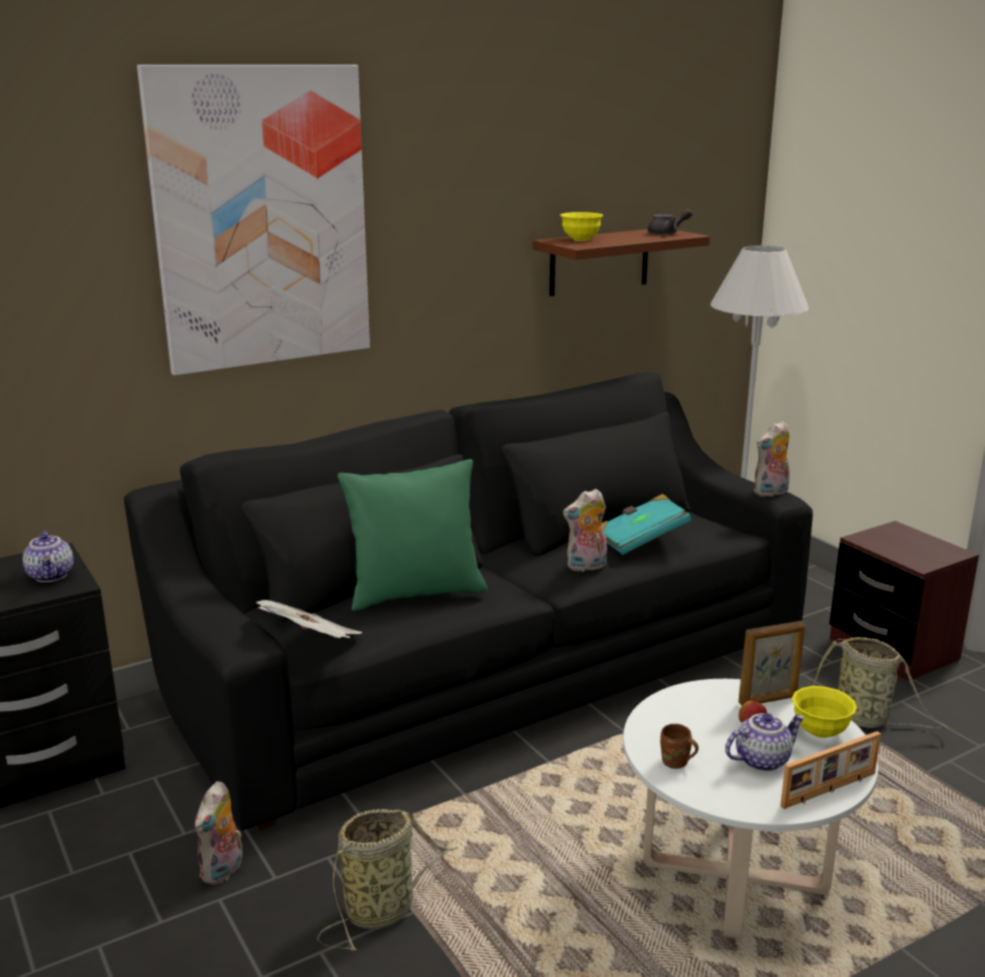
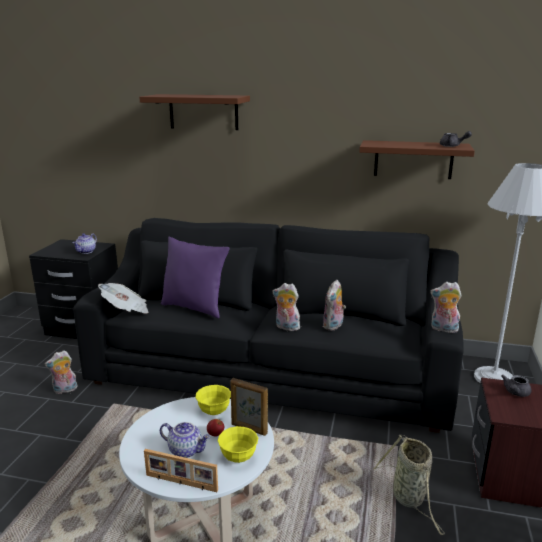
camera: 45 degrees right, 0 degrees up
(261, 218) = (203, 112): picture -> brown shelf
(383, 909) = (77, 434): basket -> none
(415, 593) = (195, 307): green pillow -> purple pillow
(580, 239) = (386, 142): yellow bowl -> yellow bowl (214, 411)
(641, 540) = (333, 326): turquoise book -> plush toy
(675, 763) = (152, 428): brown mug -> none
(890, 539) = (515, 393): none -> grey teapot

